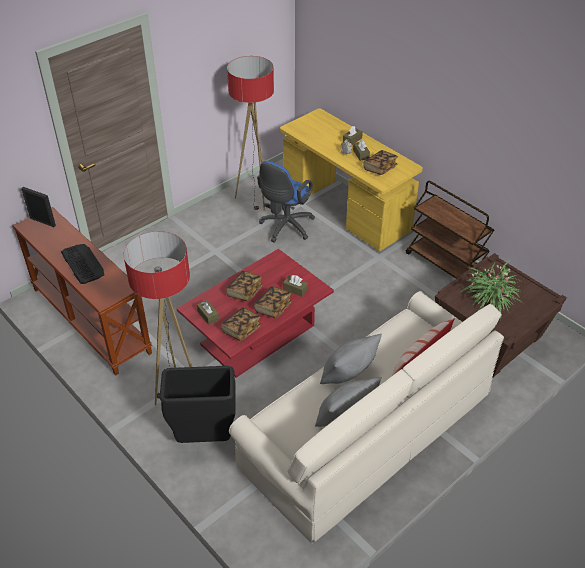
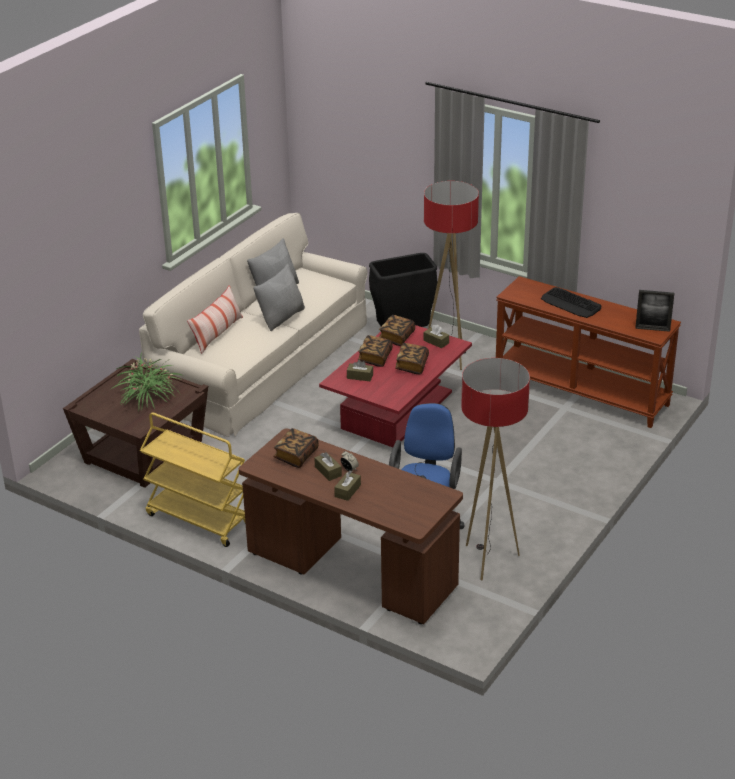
camera: 165 degrees right, 10 degrees down
(345, 209) = (351, 570): yellow desk -> brown desk
(445, 265) = (198, 519): brown cart -> yellow cart

